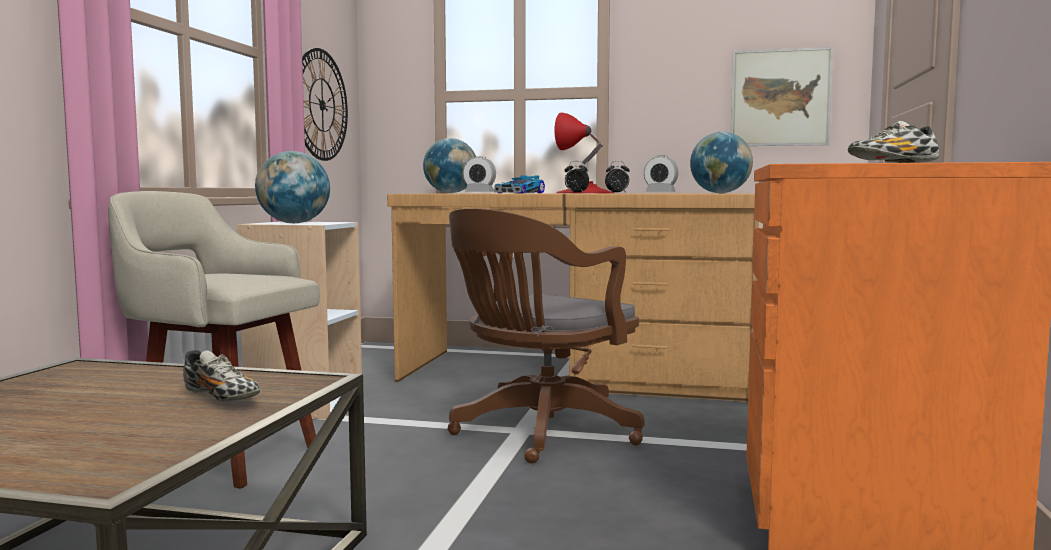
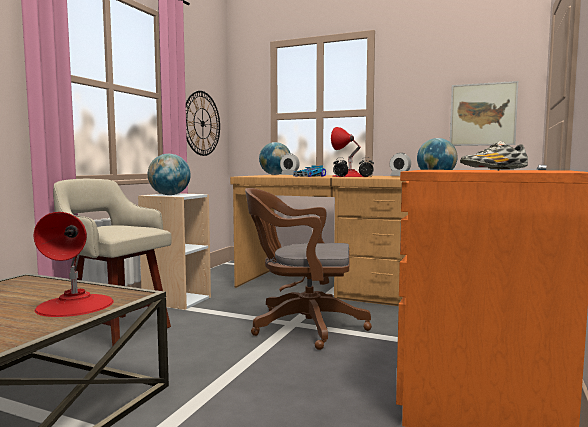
camera: 10 degrees right, 0 degrees up
(222, 399) = (75, 305): shoe -> red table lamp
(540, 433) = (302, 326): brown office chair -> brown office chair turned 45 degrees clockwise

